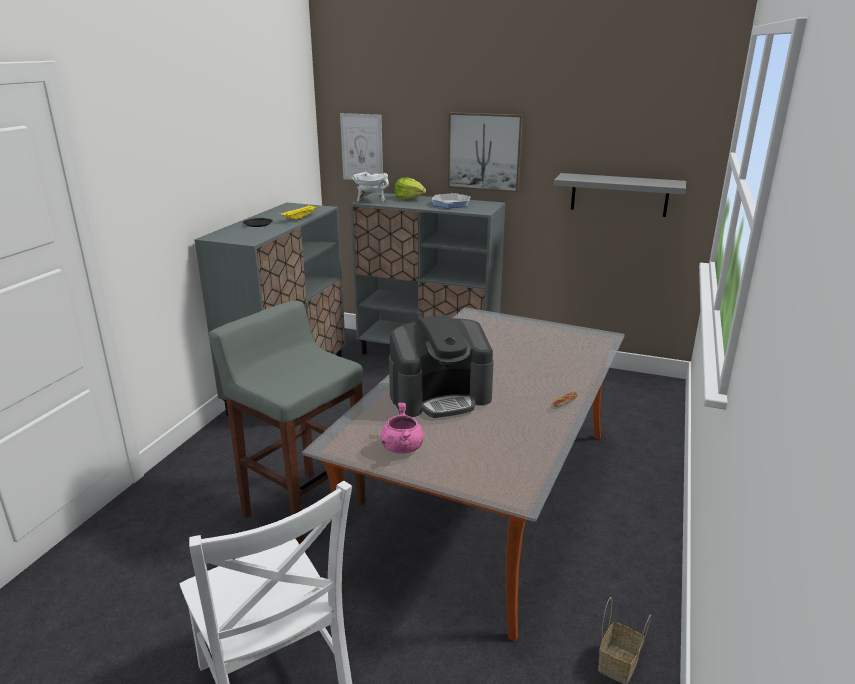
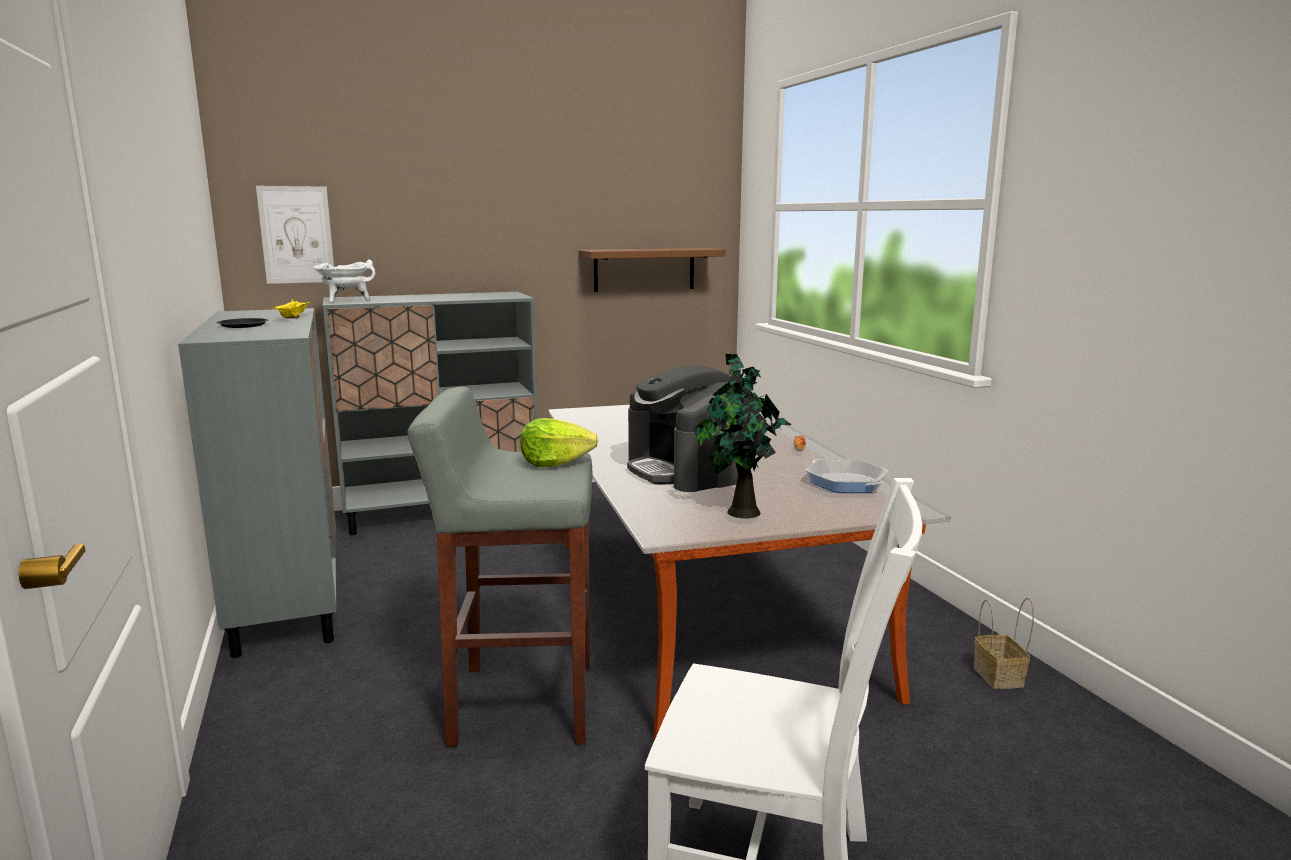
camera: 40 degrees left, 10 degrees down
(402, 447) = (740, 512): pink cooking pot -> potted plant
(409, 198) = (392, 297): lettuce -> lettuce (555, 463)
(440, 396) = (685, 470): coffee machine -> coffee machine turned 120 degrees clockwise
(451, 204) = (461, 296): frying pan -> frying pan (846, 482)
(484, 152) = (482, 230): picture -> none
(619, 195) = (644, 269): grey shelf -> brown shelf

